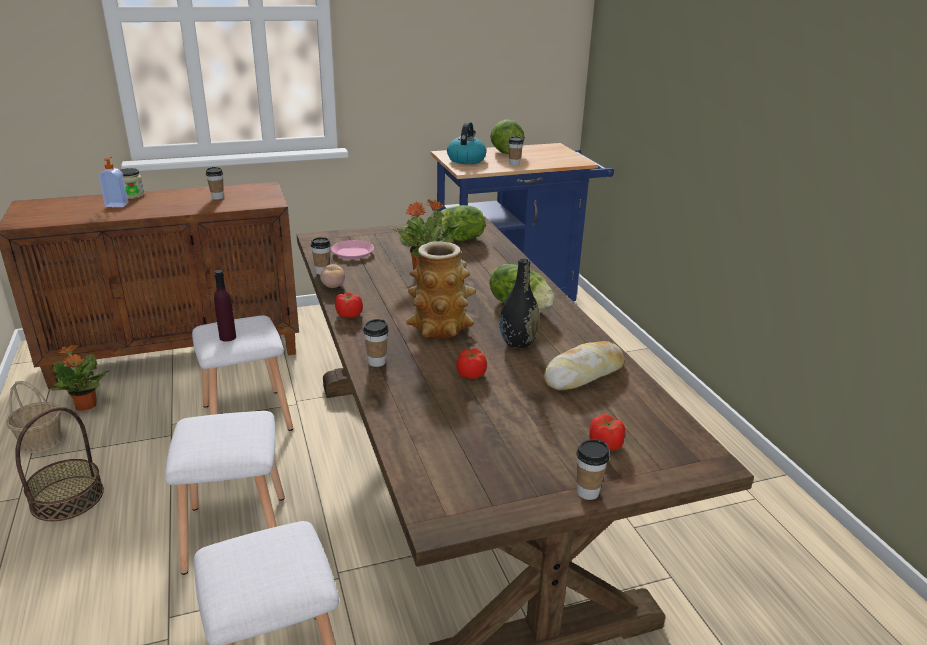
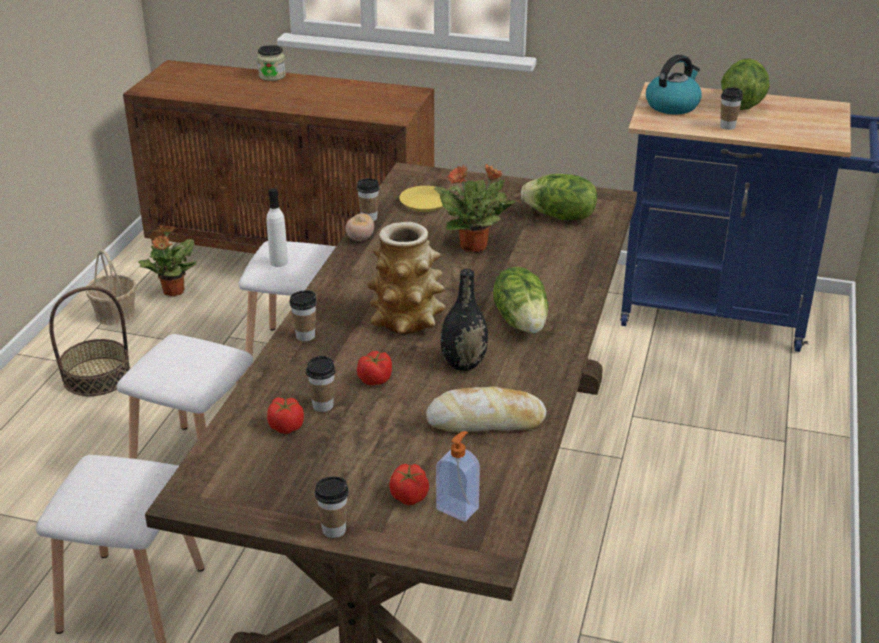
camera: 35 degrees right, 5 degrees up
(117, 204) = (248, 85): soap dispenser -> soap dispenser (458, 508)
(217, 197) = (348, 97): cup -> cup (323, 406)
(227, 337) = (279, 262): purple bottle -> white bottle
(349, 314) = (338, 276): tomato -> tomato (286, 426)
(352, 253) = (424, 203): pink plate -> yellow plate

